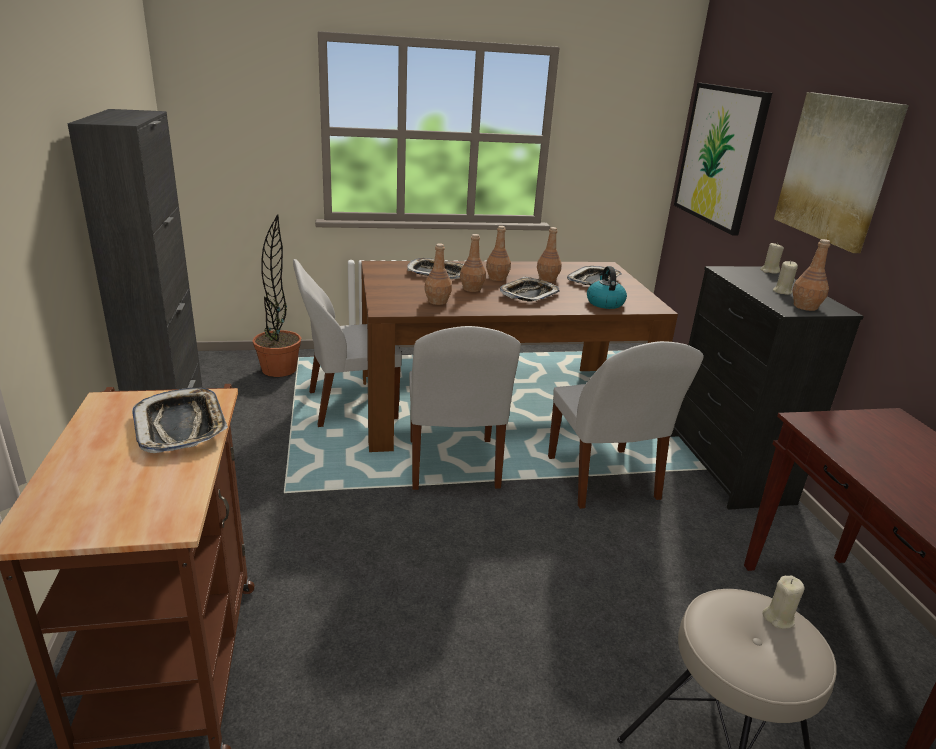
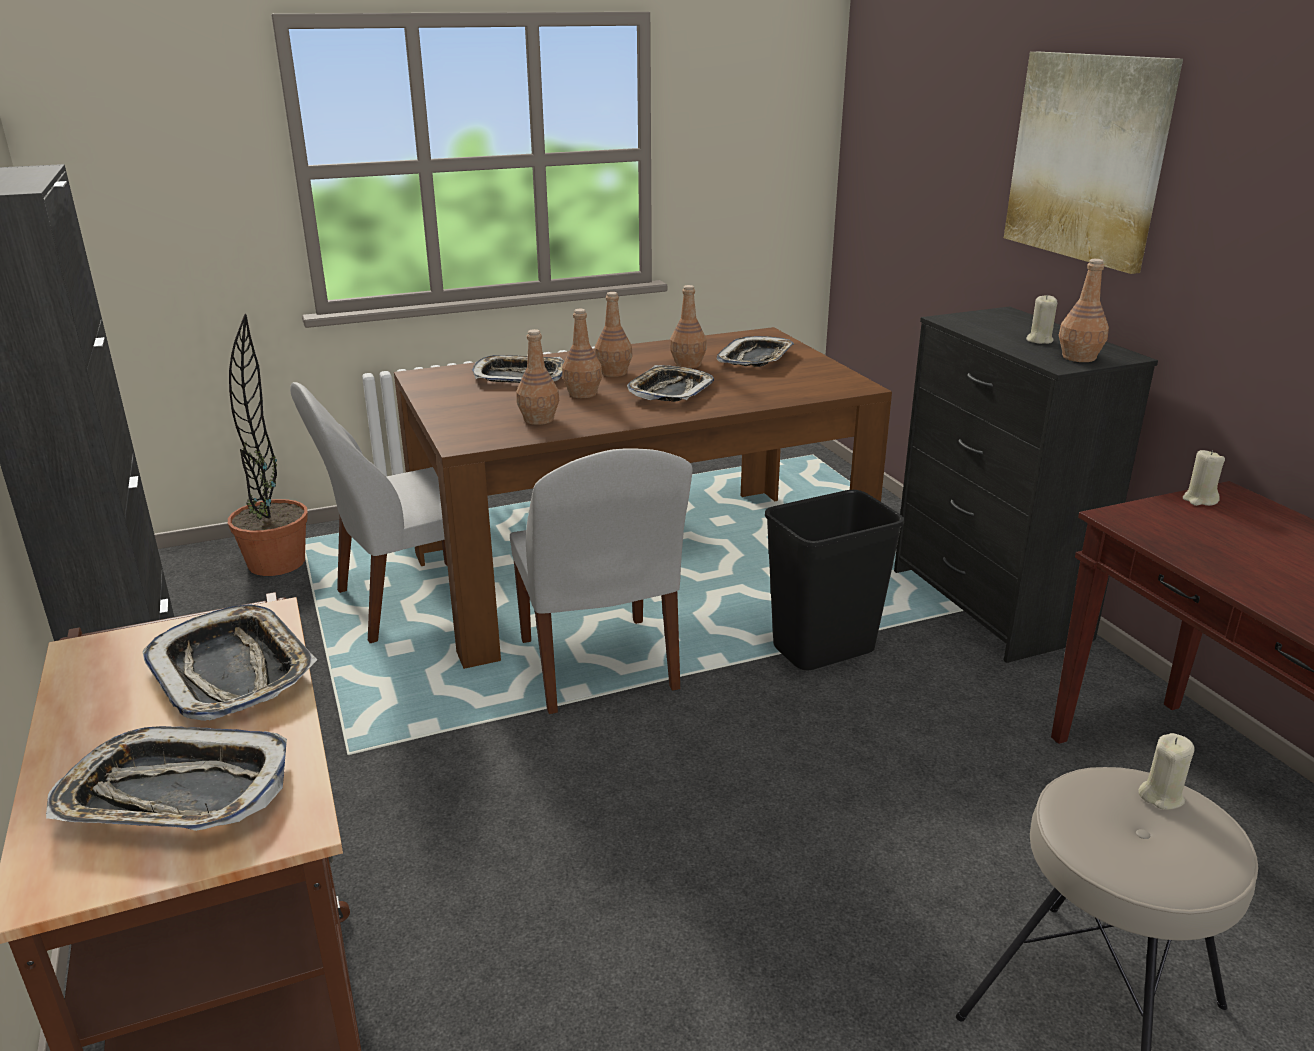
camera: 10 degrees left, 0 degrees up
(117, 493) = (175, 794): none -> tray
(603, 480) = (823, 651): white chair -> black trash can
(604, 303) = (784, 389): kettle -> none
(719, 156) = (904, 154): picture -> none
(769, 271) = (1009, 313): beige candle -> beige candle (1199, 500)

